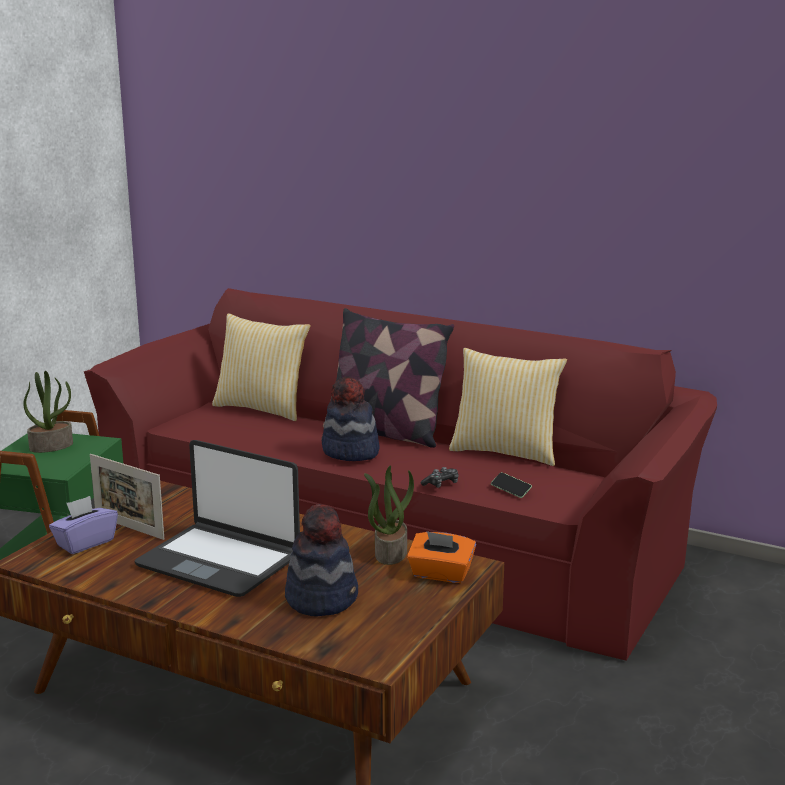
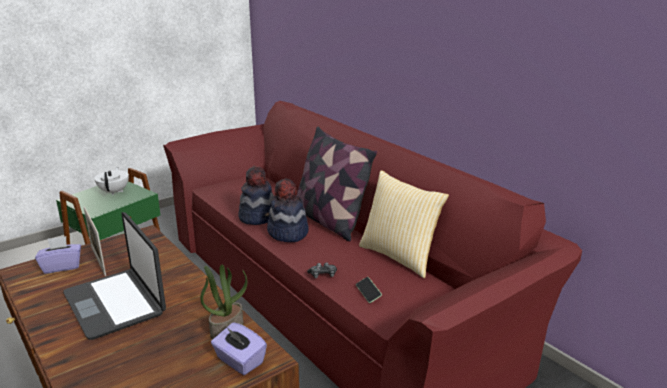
camera: 25 degrees right, 5 degrees up
(51, 446) = (114, 191): potted plant -> white teapot
(262, 408) = (274, 186): pillow -> none
(322, 598) = (138, 358): hat -> hat (258, 216)
(441, 574) = (239, 361): orange tissue box -> purple tissue box

